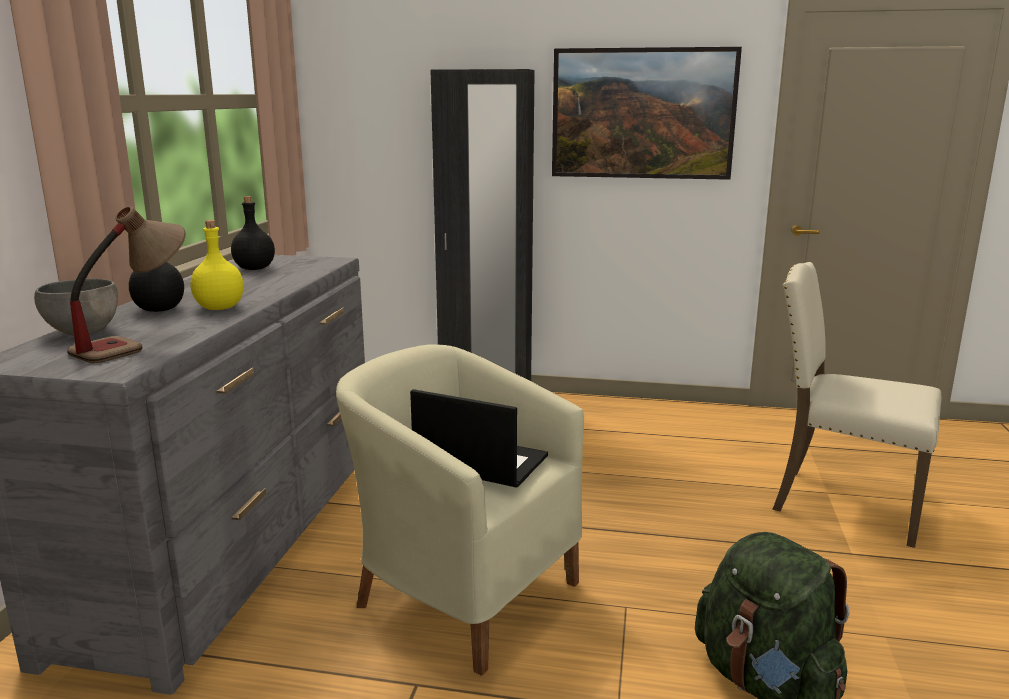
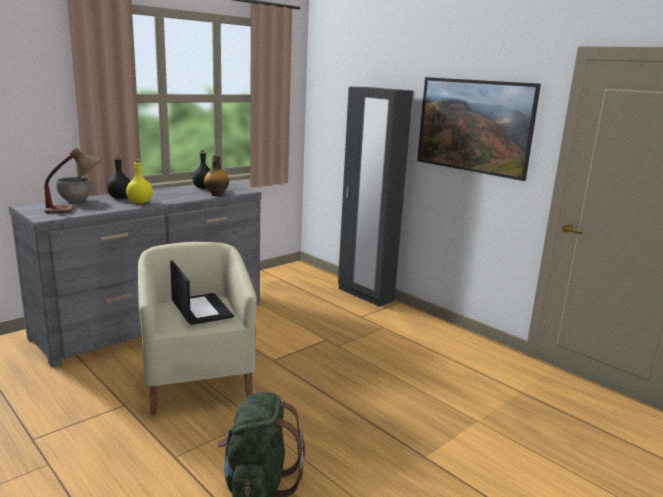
camera: 35 degrees right, 0 degrees up
(308, 273) = (216, 195): none -> bottle
(843, 503) = (476, 431): beige chair -> none

